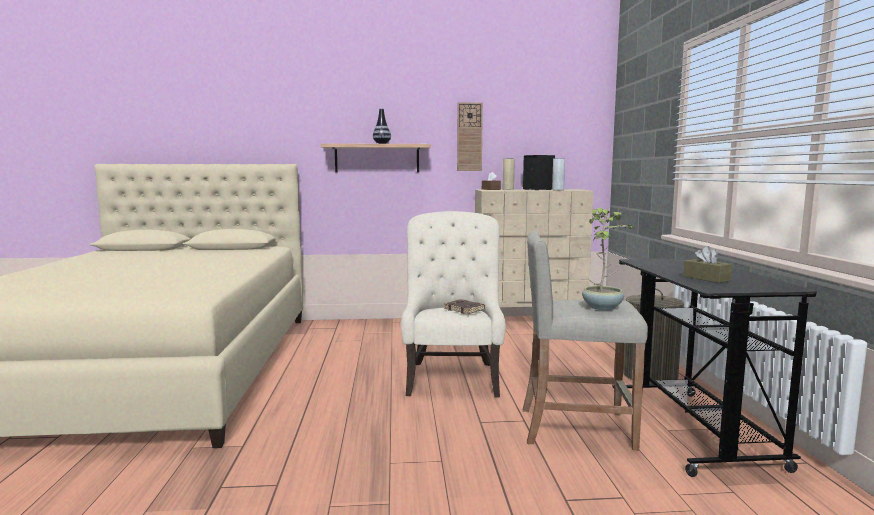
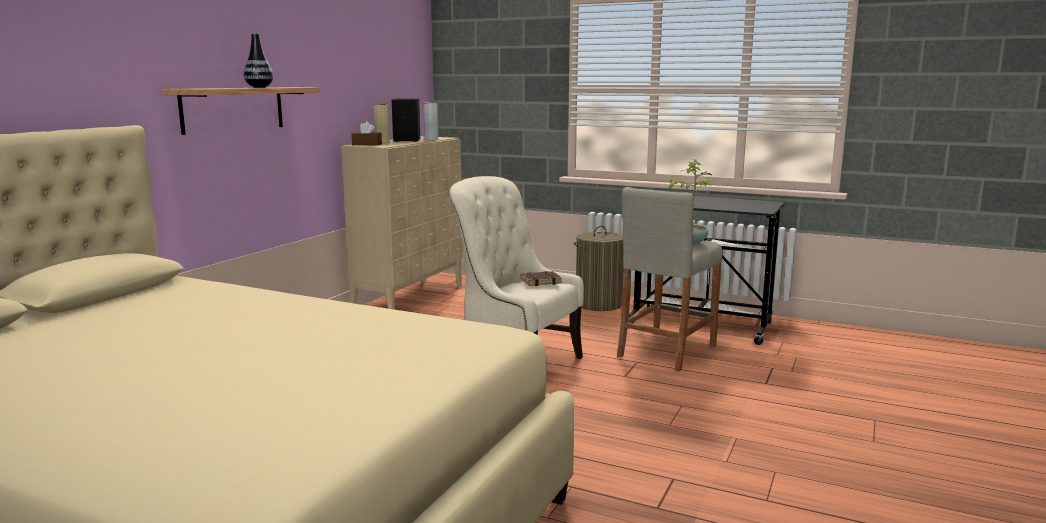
camera: 60 degrees left, 5 degrees up
(469, 137) = (327, 75): wall clock -> none
(706, 278) = (729, 205): brown tissue box -> none

